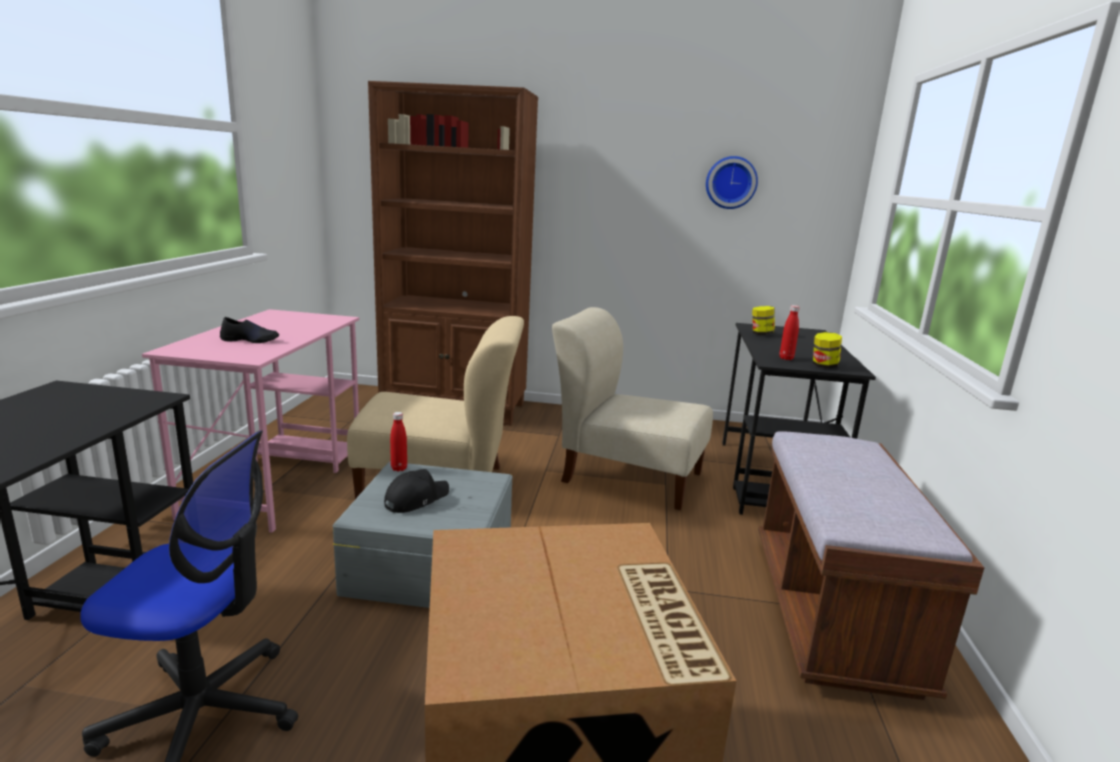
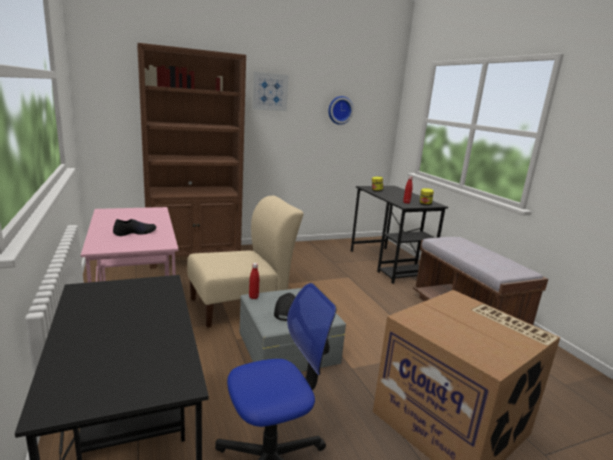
camera: 30 degrees left, 0 degrees up
(598, 151) = (270, 92): none -> picture
(626, 476) = (327, 277): beige chair -> none

